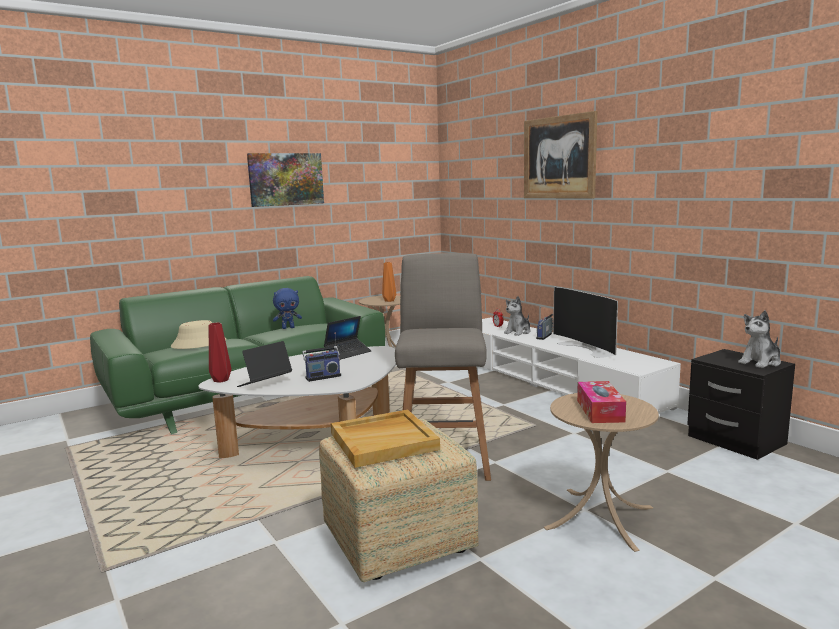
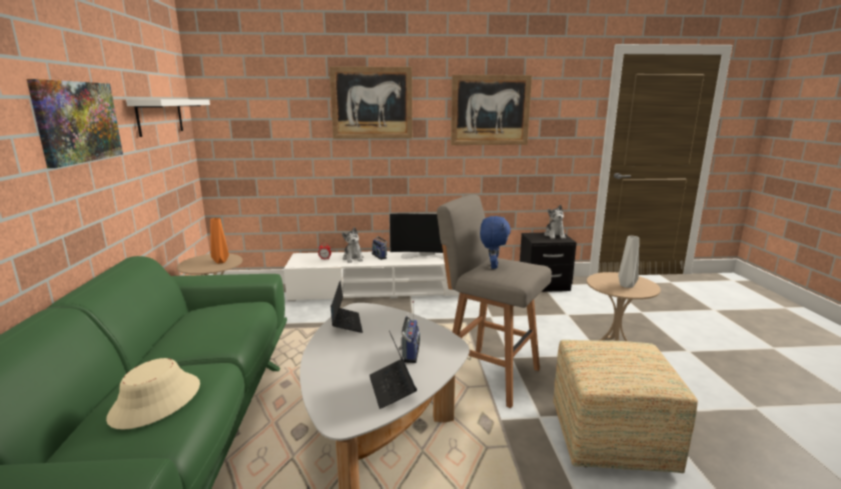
camera: 60 degrees left, 5 degrees up
(222, 380) = (337, 415): red vase -> none
(288, 328) = (197, 328): blue plush toy -> blue plush toy (492, 266)
(384, 441) = (620, 364): beige tray -> none
(386, 177) = (160, 116): none -> white shelf
(600, 411) = (626, 285): tissue box -> grey vase
(686, 159) = (490, 110): none -> picture

